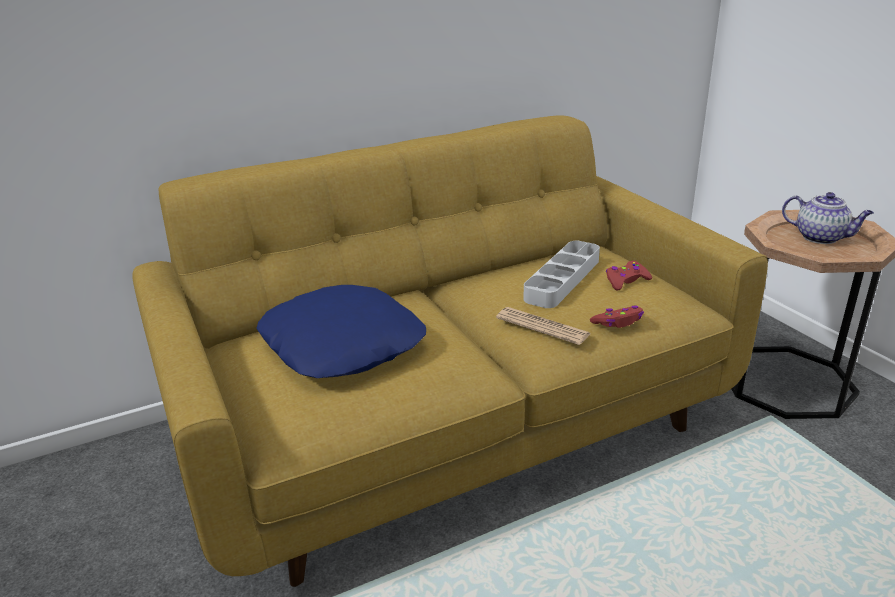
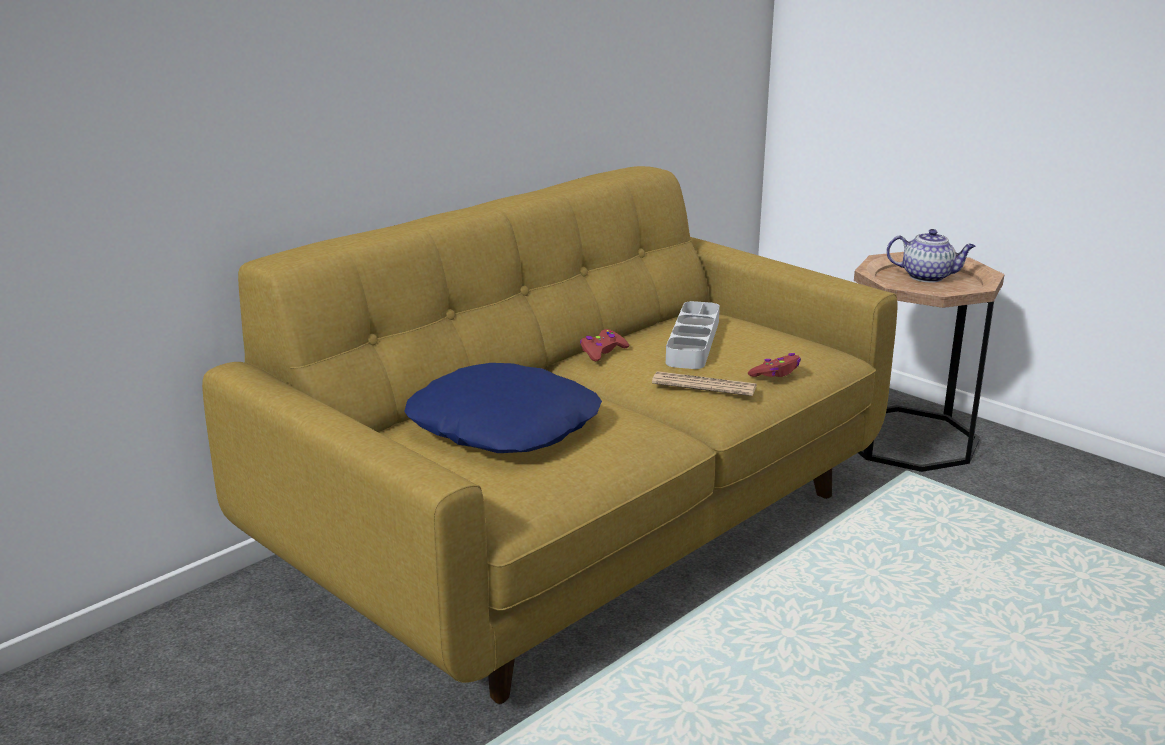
camera: 20 degrees left, 5 degrees down
(626, 281) = (759, 336): red game controller -> red game controller (602, 351)

